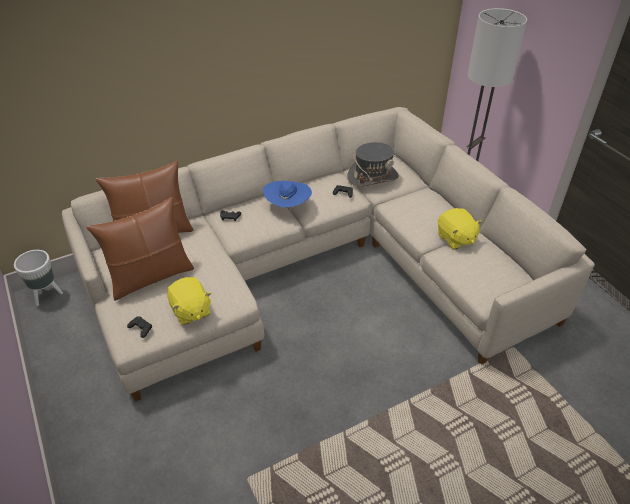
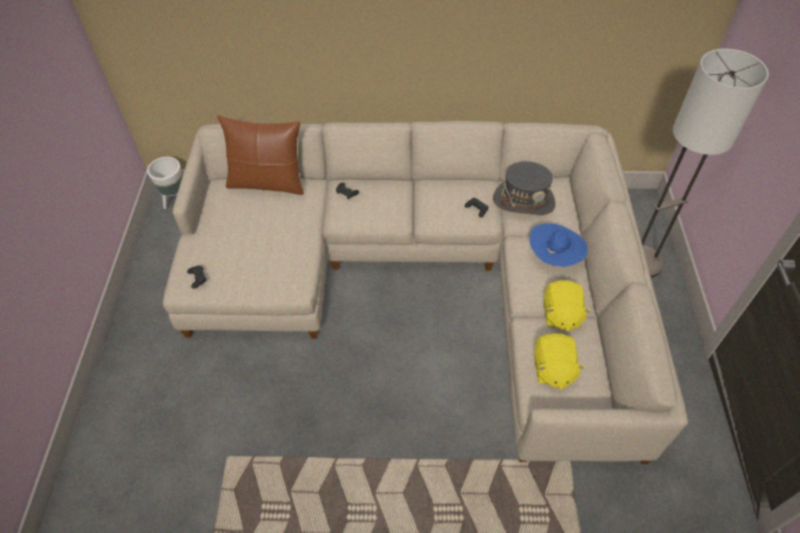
camera: 30 degrees right, 10 degrees up
(151, 277) = (236, 229): brown pillow -> none
(190, 311) = (248, 279): yellow plush toy -> yellow plush toy (552, 369)
(288, 207) = (410, 203): blue hat -> blue hat (554, 258)

